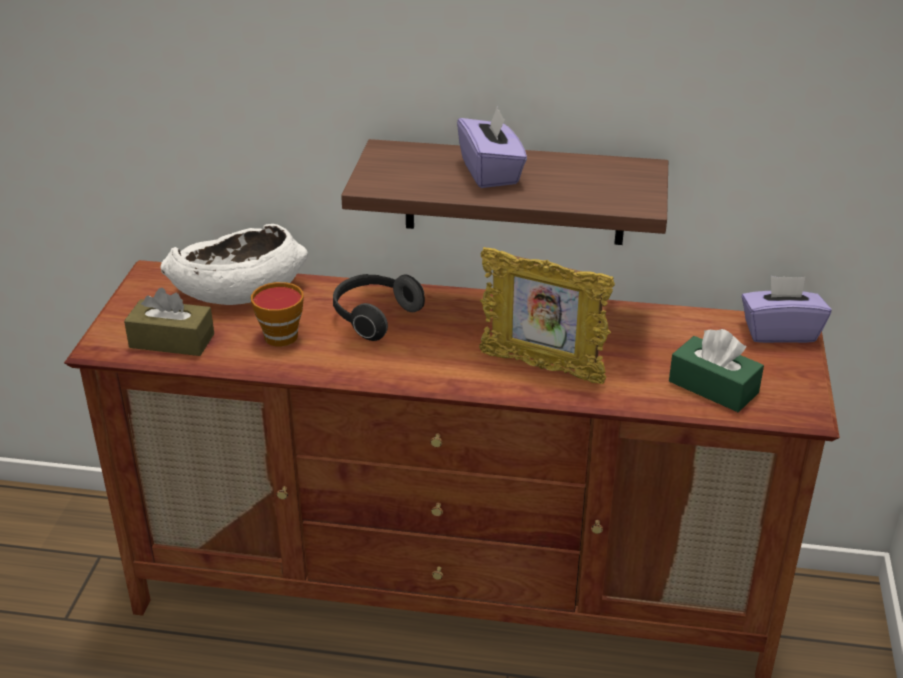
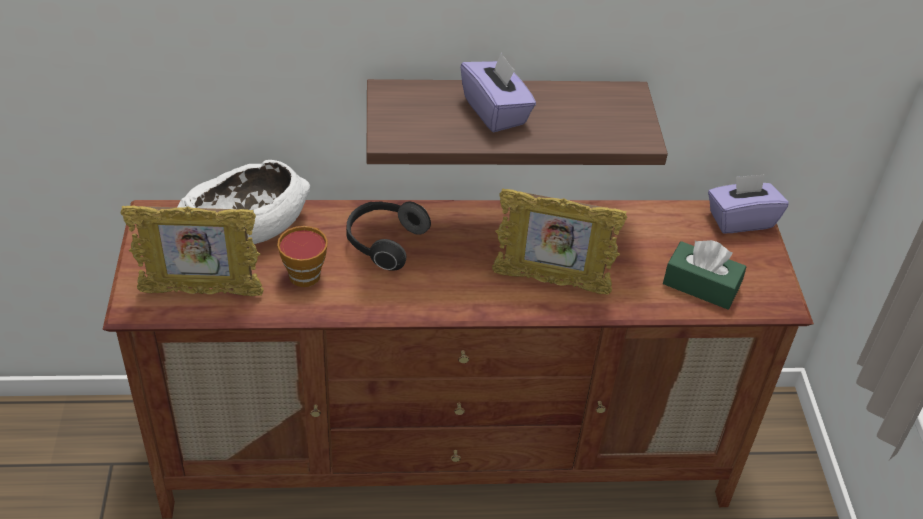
camera: 15 degrees left, 10 degrees up
(172, 341) = (201, 292): brown tissue box -> picture frame

